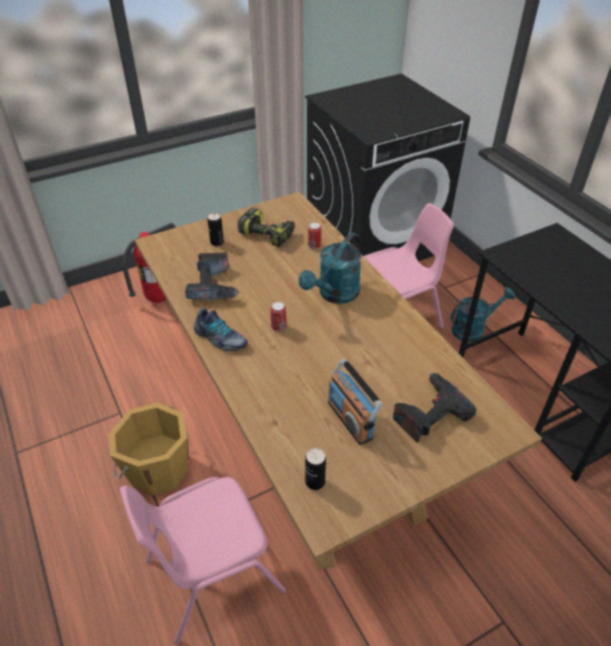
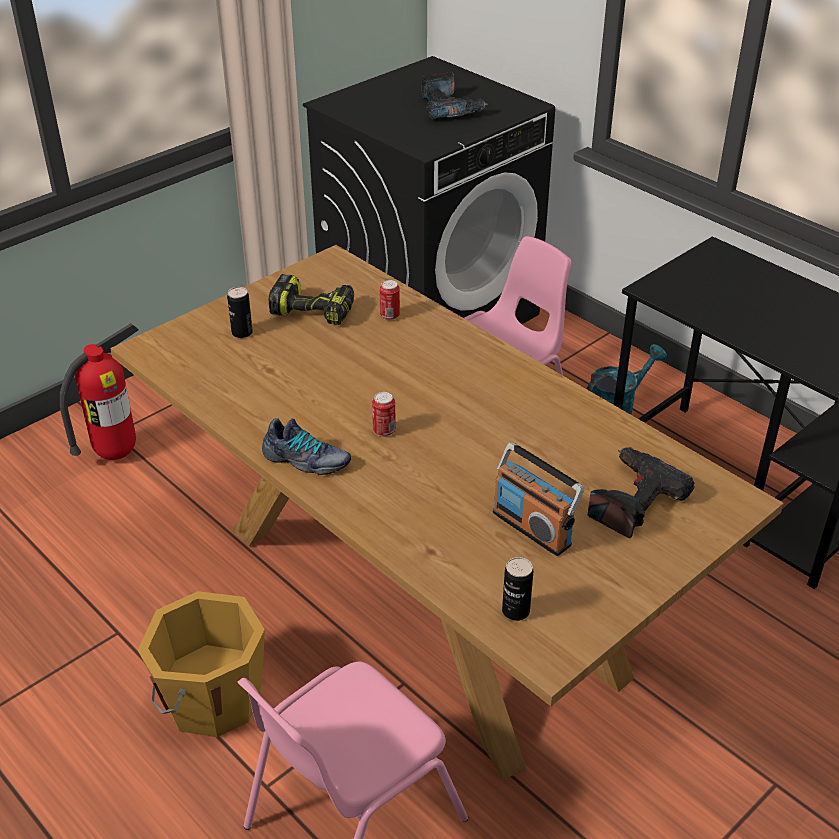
camera: 15 degrees left, 5 degrees down
(214, 285) = (265, 392): power drill -> power drill (449, 108)
(334, 295) = (446, 376): turquoise watering can -> none

